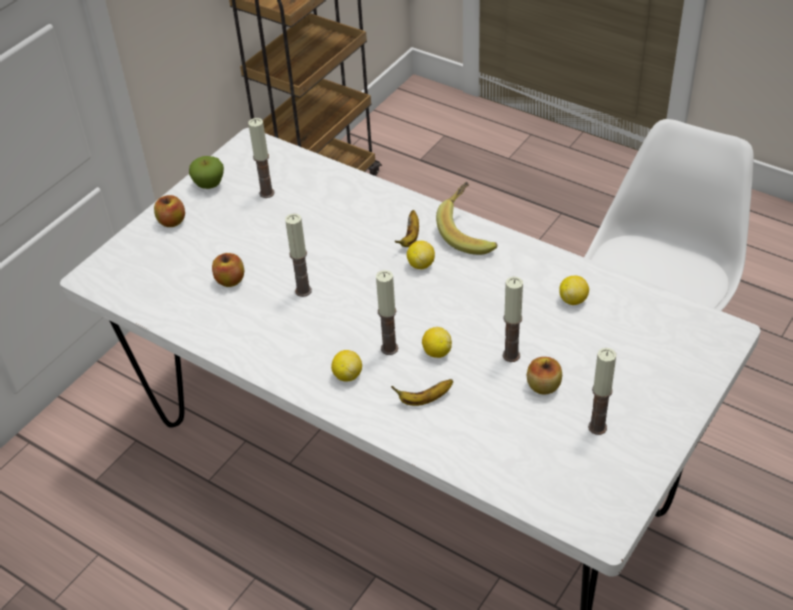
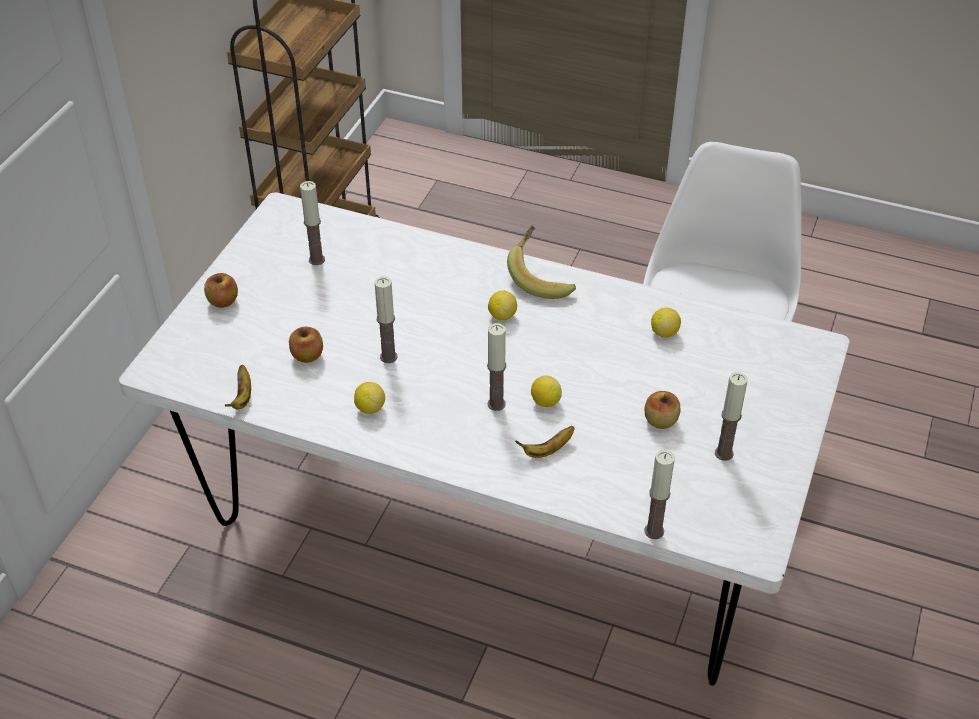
camera: 15 degrees left, 0 degrees up
(209, 185) = (251, 258): apple -> none
(347, 375) = (462, 436): lemon -> lemon (370, 408)
(410, 237) = (483, 289): banana -> banana (242, 396)
(511, 355) = (620, 395): candle -> candle (654, 531)

